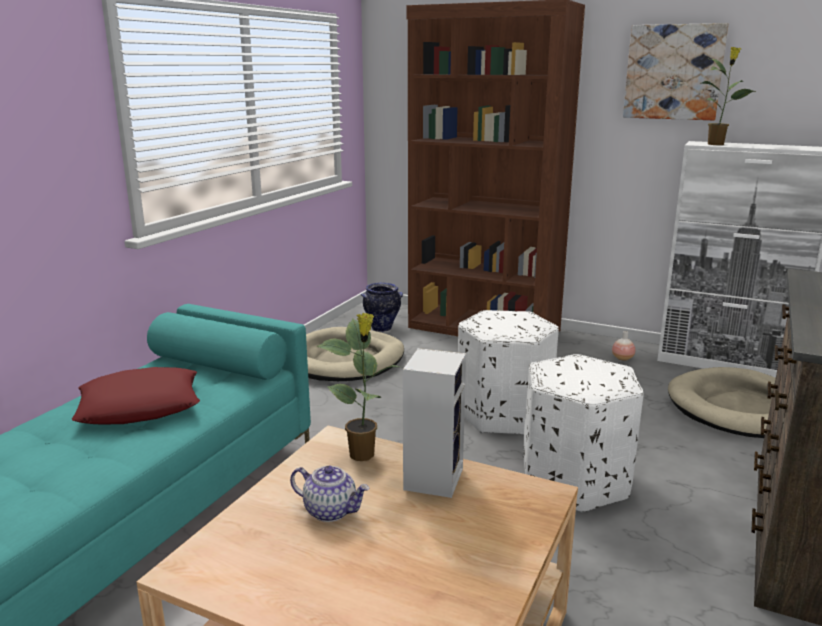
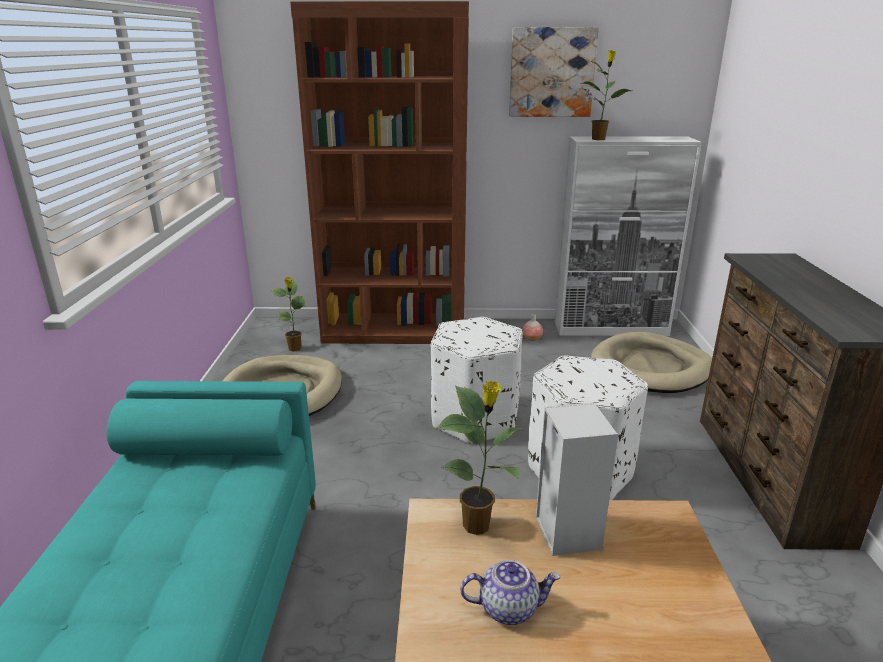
camera: 25 degrees left, 5 degrees up
(140, 406) = (158, 534): red pillow -> none
(382, 328) = (295, 349): vase -> potted plant

